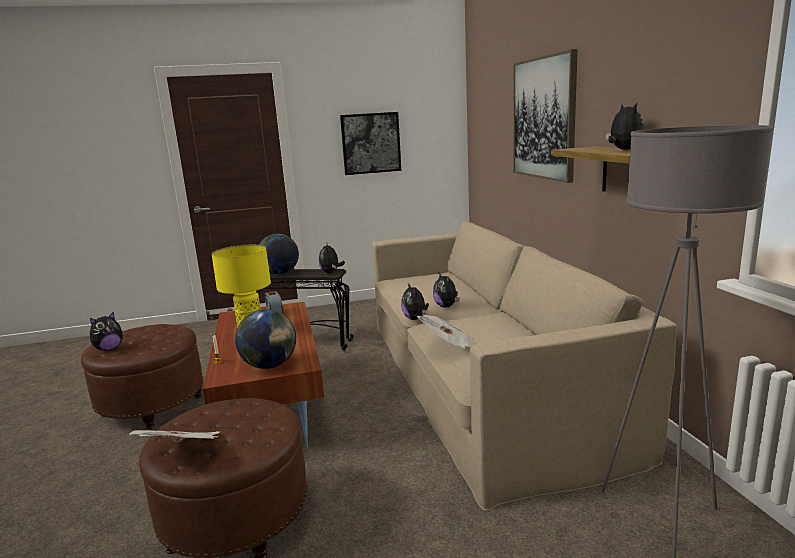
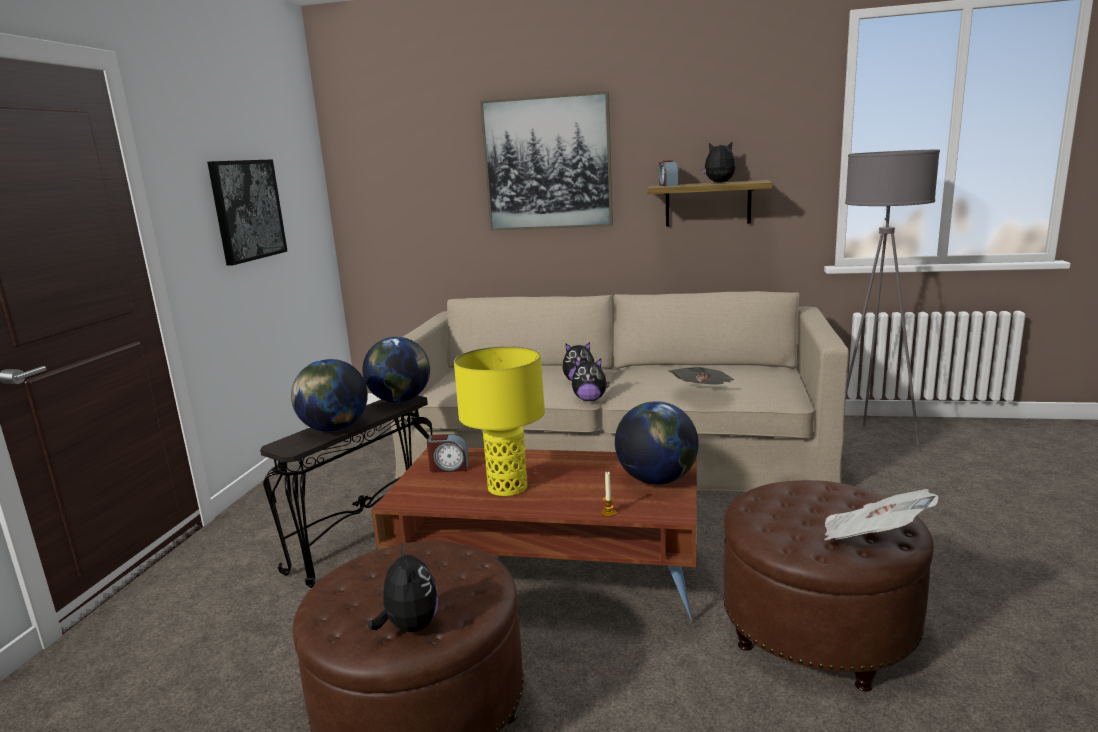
camera: 65 degrees left, 0 degrees up
(331, 272) = (400, 400): plush toy -> globe
(587, 148) = (668, 185): none -> alarm clock

